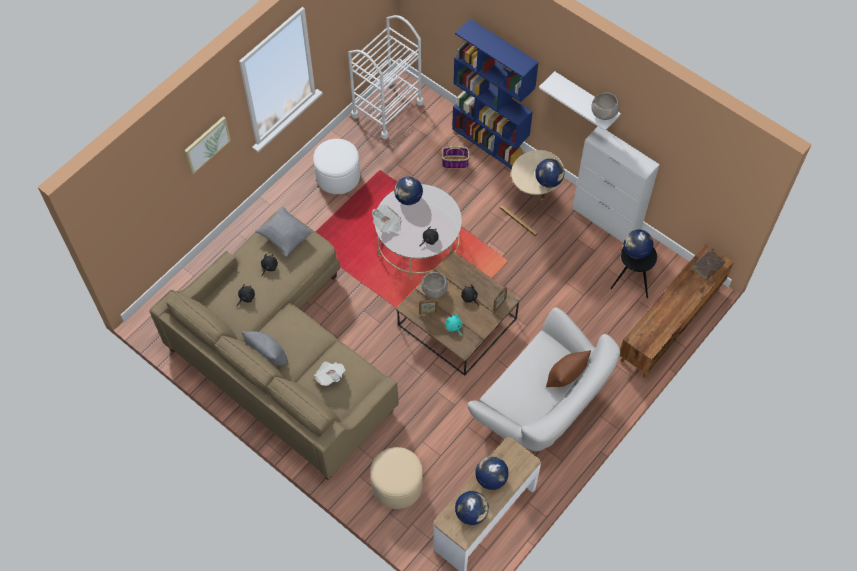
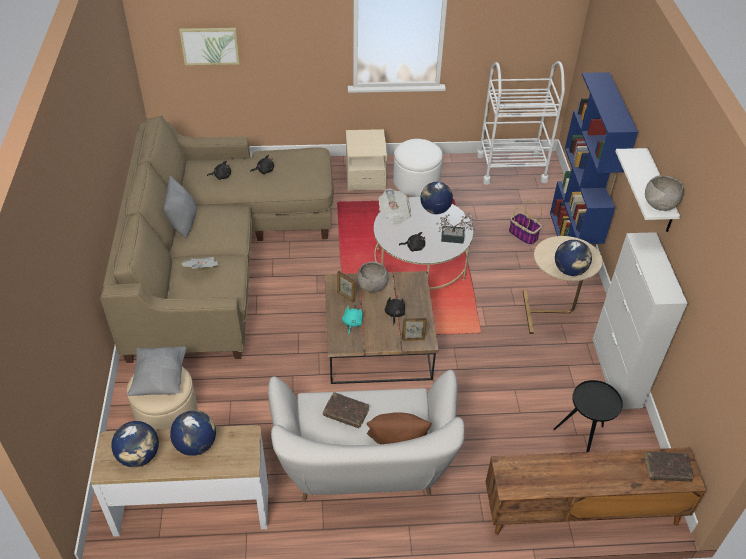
camera: 45 degrees right, 15 degrees down
(206, 144) = (291, 30): picture -> picture (210, 45)
(285, 237) = (302, 162): grey pillow -> grey pillow (160, 379)
(299, 202) = (365, 177): none -> beige nightstand
(445, 210) = (455, 238): none -> potted plant
(521, 386) = (346, 413): none -> brown book
(636, 251) = (598, 395): globe -> none

